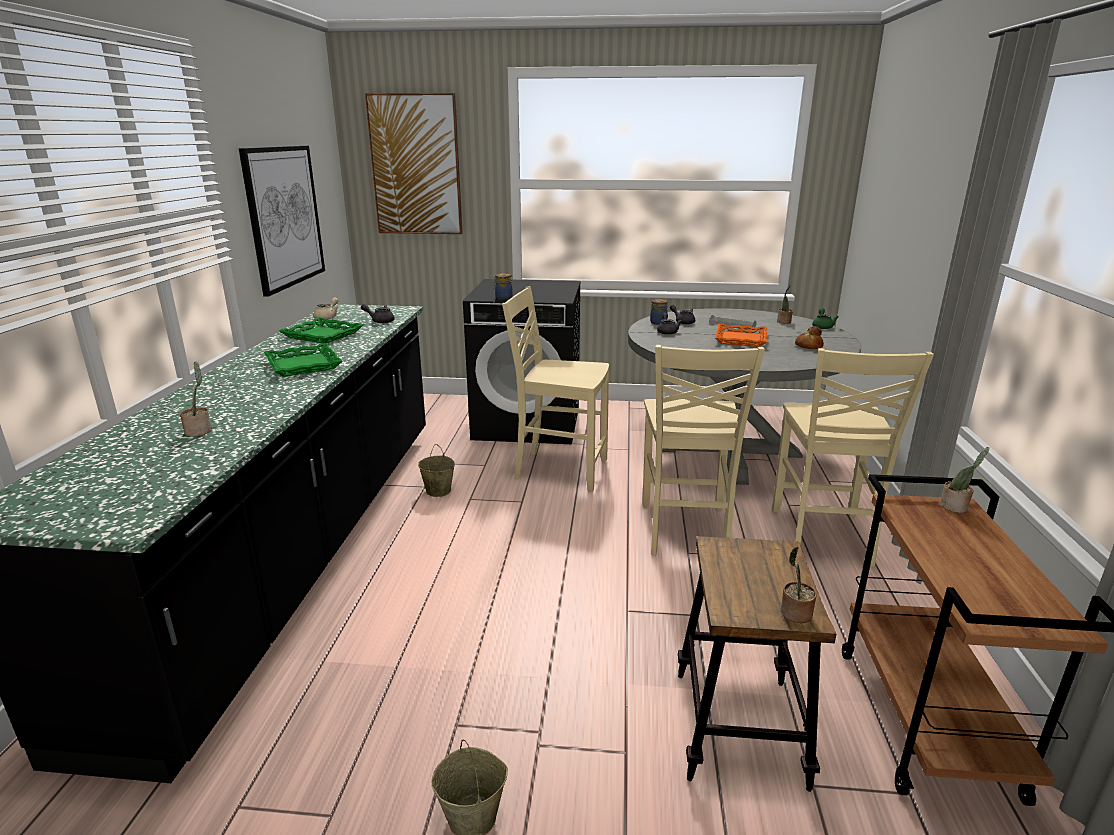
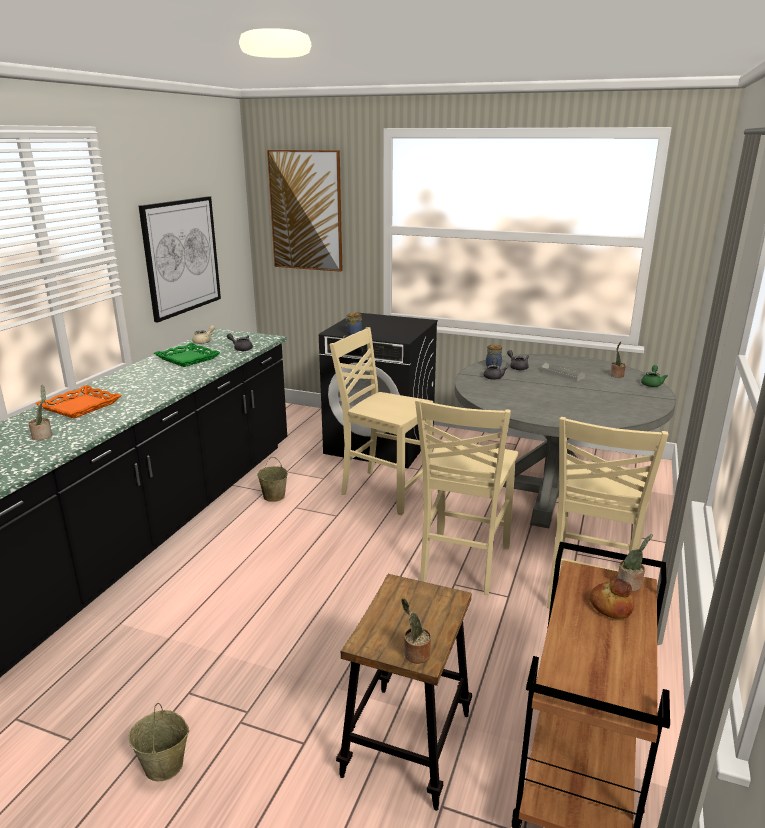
camera: 15 degrees right, 0 degrees up
(303, 365) = (153, 386): green tray -> none
(740, 339) = (556, 390): orange tray -> orange tray (80, 406)
(808, 346) = (617, 404): bread -> bread (610, 606)

